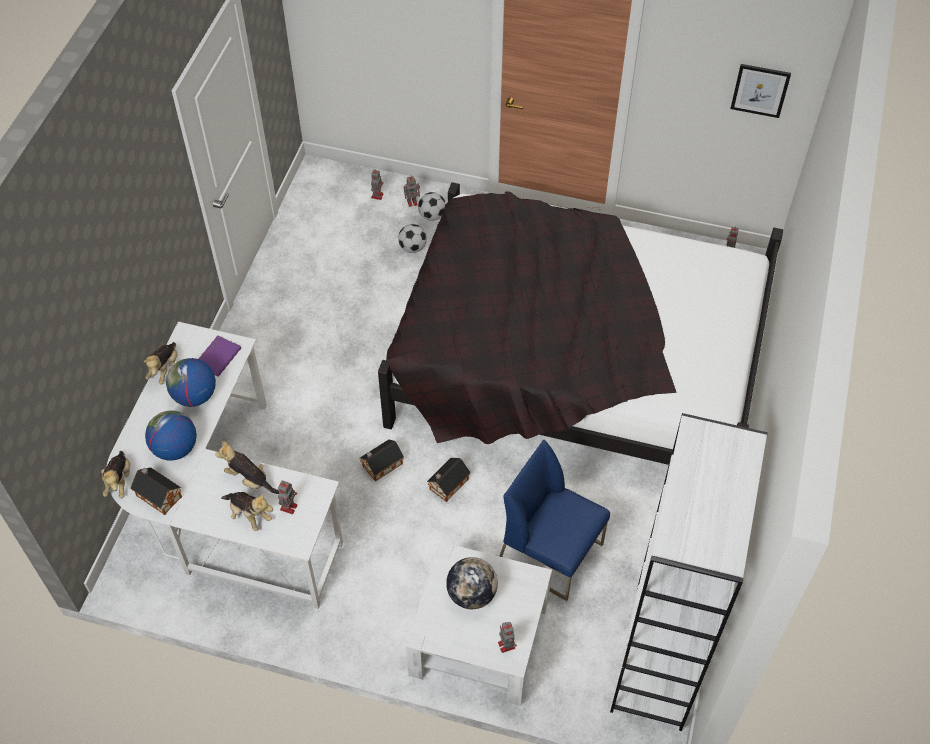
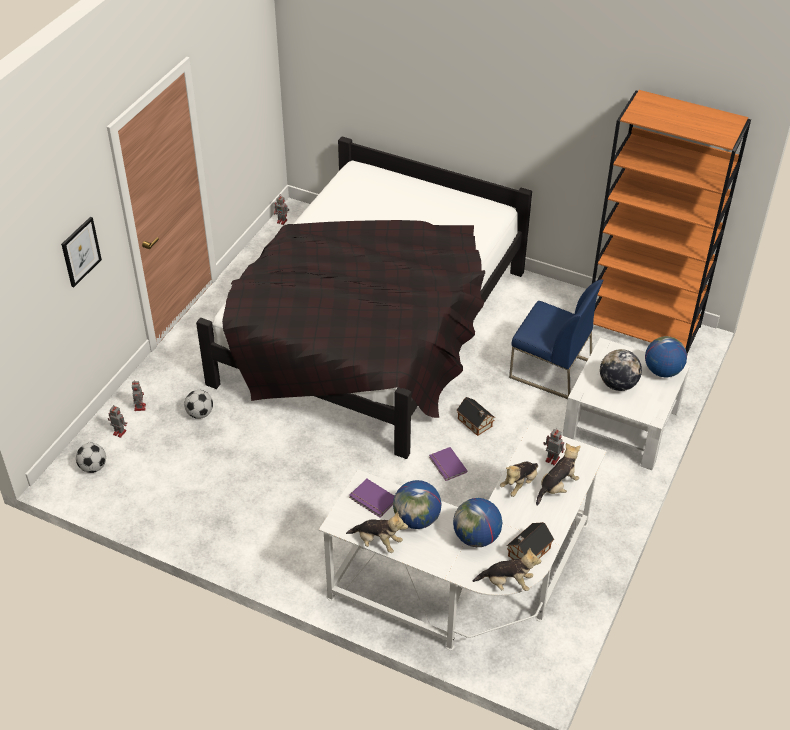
camera: 80 degrees left, 10 degrees down
(381, 465) = (447, 465): toy house -> purple book
(432, 215) = (164, 395): football -> football (93, 467)
(506, 644) = (662, 371): toy robot -> globe
(551, 552) = (549, 370): blue chair -> blue chair turned 105 degrees counterclockwise
(659, 657) = (643, 327): white bookcase -> orange bookcase
(760, 90) = (254, 74): picture -> picture (80, 251)

